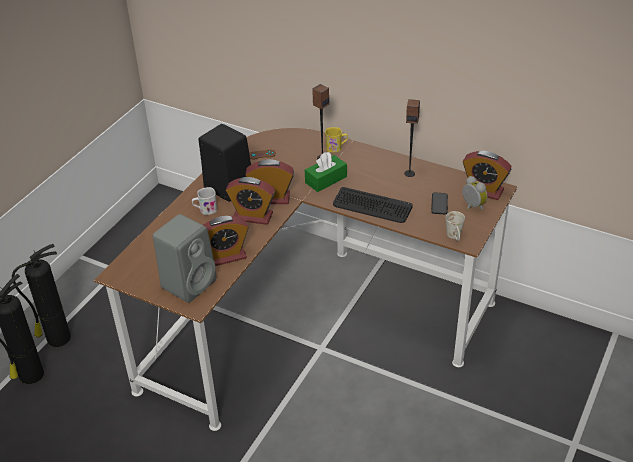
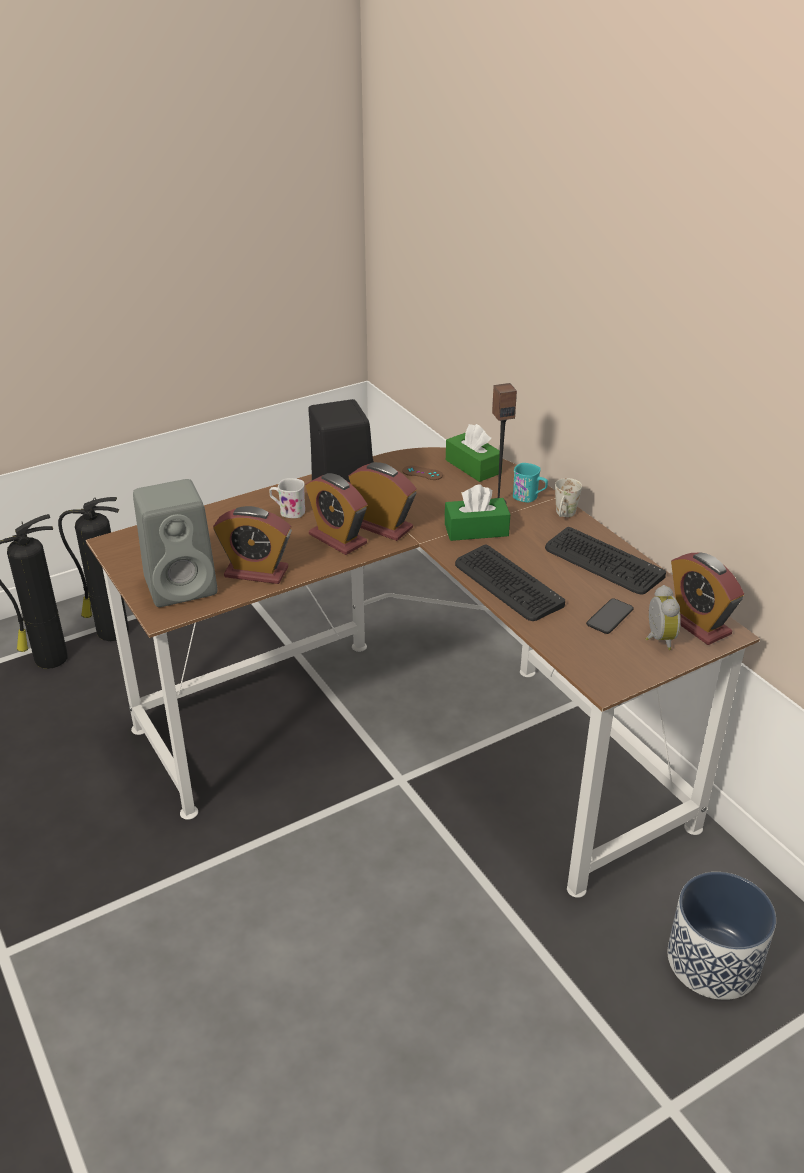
camera: 30 degrees right, 5 degrees down
(287, 139) = (473, 466): none -> green tissue box
(336, 148) = (529, 497): yellow mug -> turquoise mug
(409, 173) = (603, 562): speaker -> keyboard
(455, 237) = (591, 669): white mug -> white mug (564, 515)
(545, 366) = (713, 961): none -> planter

